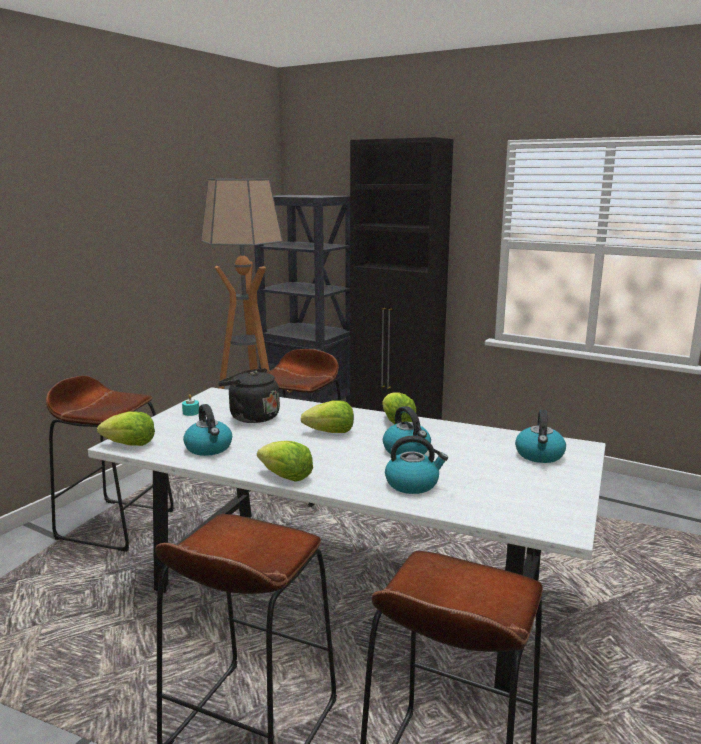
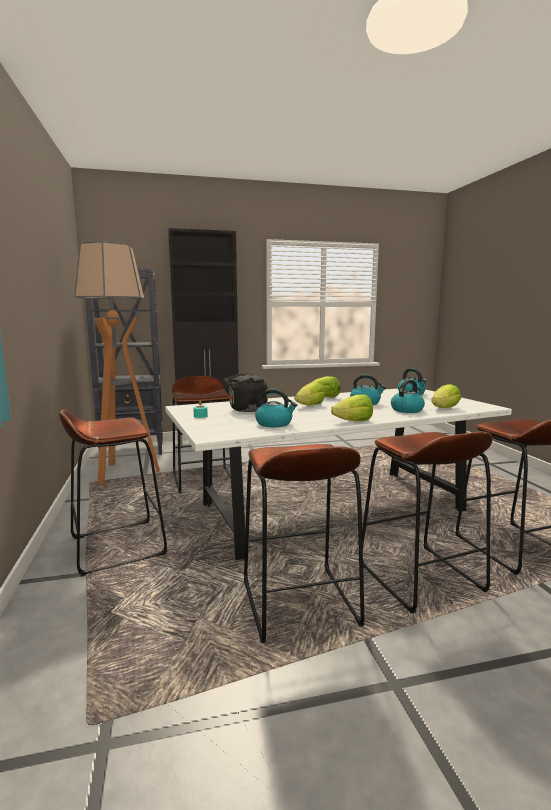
camera: 45 degrees left, 5 degrees down
(112, 665) = (298, 603): none -> brown stool
(130, 444) = (219, 434): lettuce -> lettuce (444, 408)

